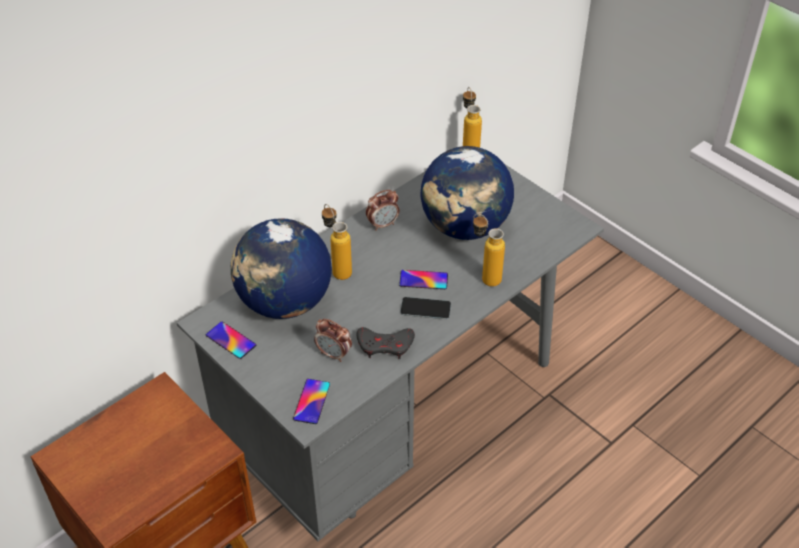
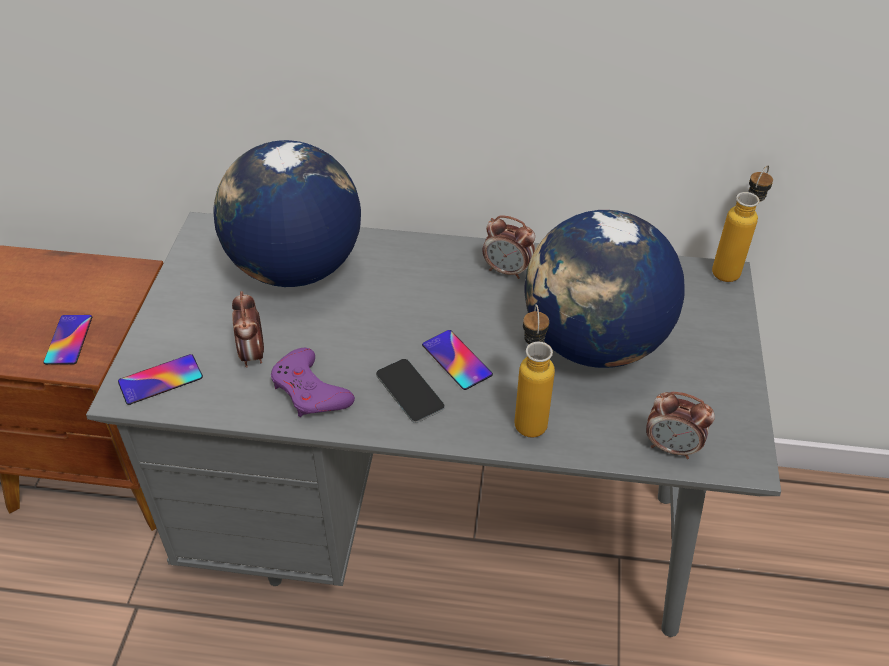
camera: 50 degrees right, 0 degrees up
(231, 340) = (199, 262): phone -> phone (68, 340)
(337, 269) = (392, 277): bottle -> none
(385, 345) = (310, 390): grey game controller -> purple game controller
(550, 244) = (672, 447): none -> alarm clock

